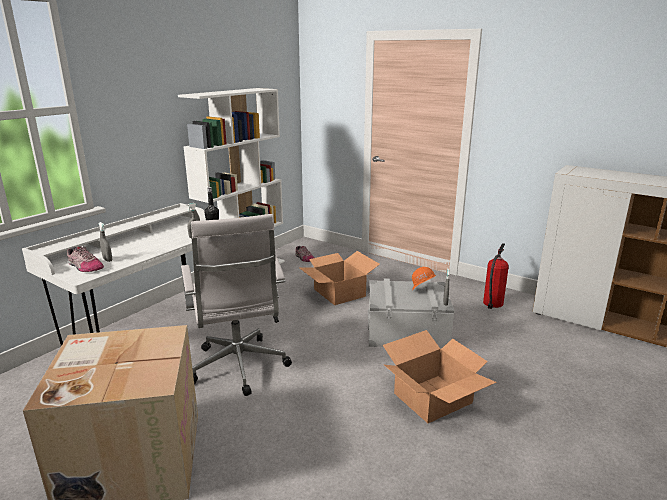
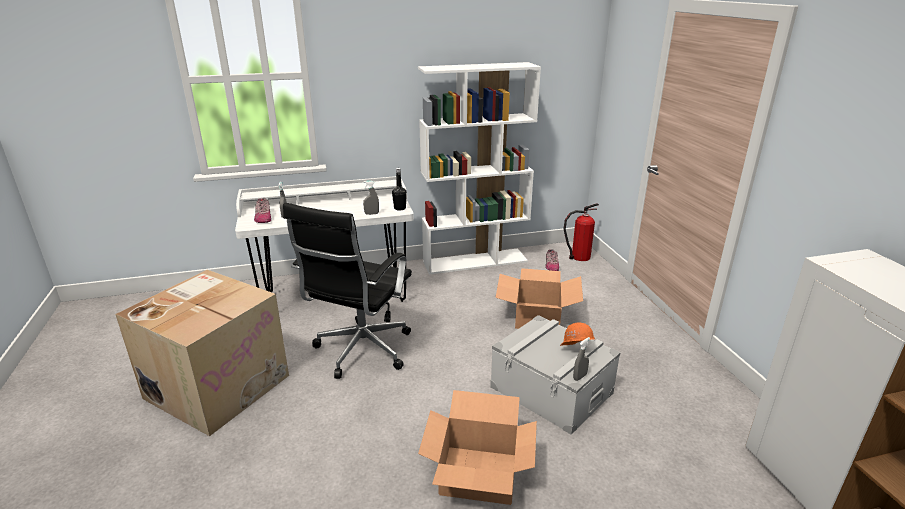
camera: 40 degrees right, 5 degrees up
(239, 369) = (361, 352): white office chair -> black office chair
(492, 304) = (705, 409): fire extinguisher -> fire extinguisher (579, 257)

